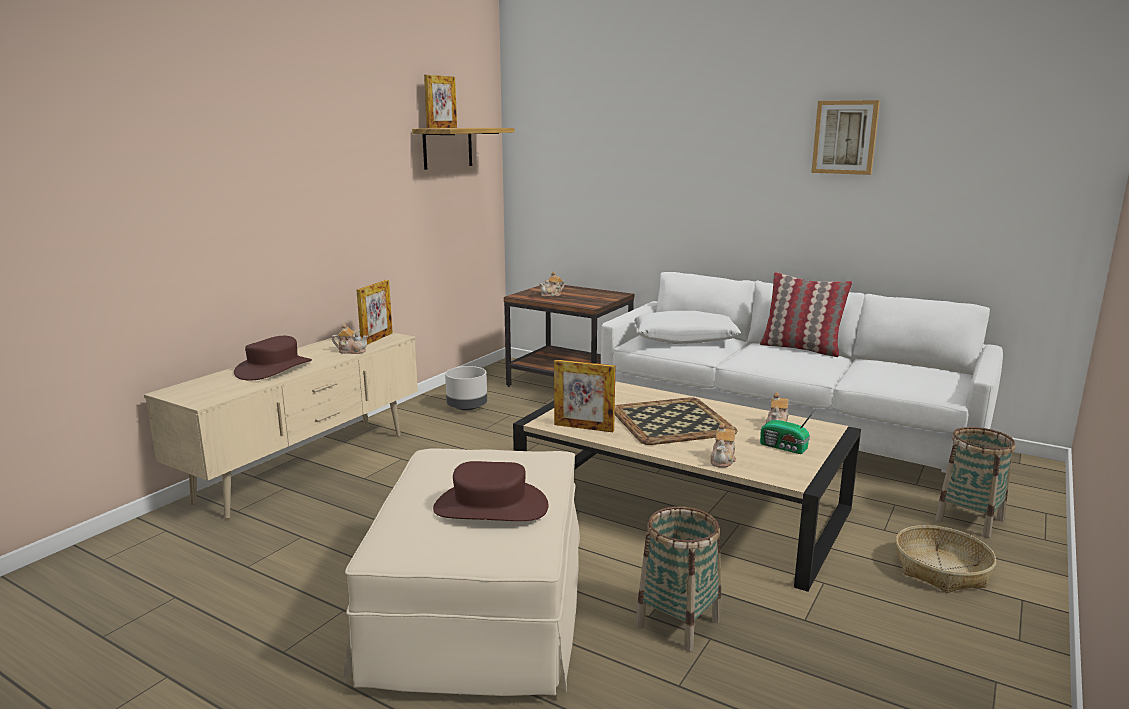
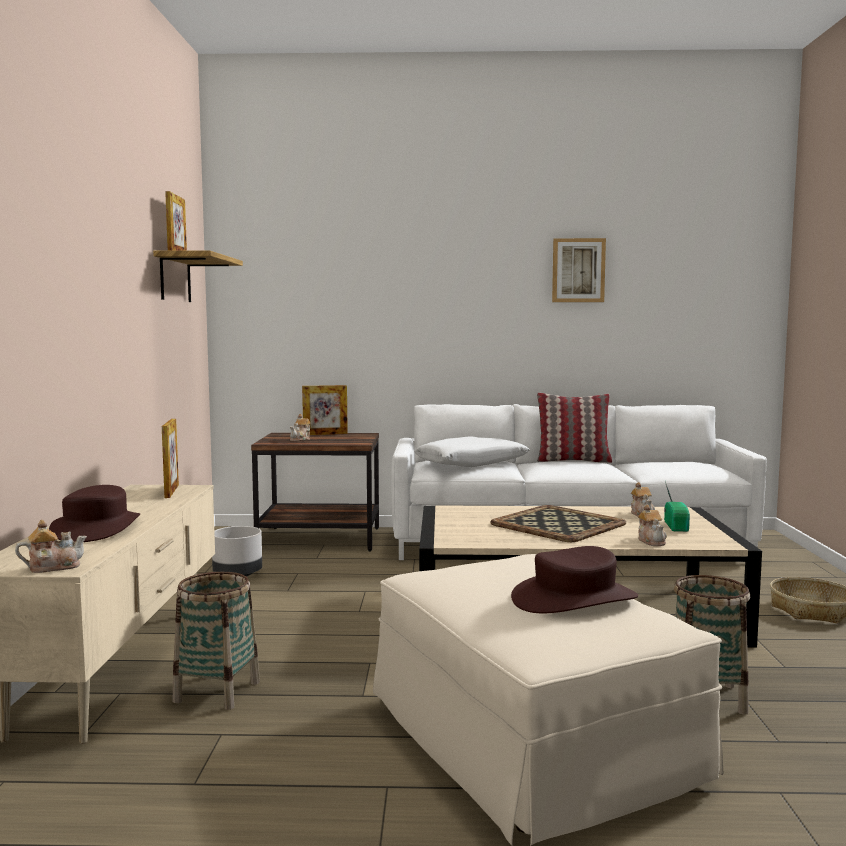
camera: 30 degrees left, 10 degrees down
(351, 351) = (164, 503): teapot -> teapot (53, 567)
(583, 427) = (493, 540): picture frame -> picture frame (325, 434)
(784, 447) = (677, 526): radio -> radio turned 90 degrees counterclockwise
(969, 520) = (778, 575): basket -> basket (217, 691)

